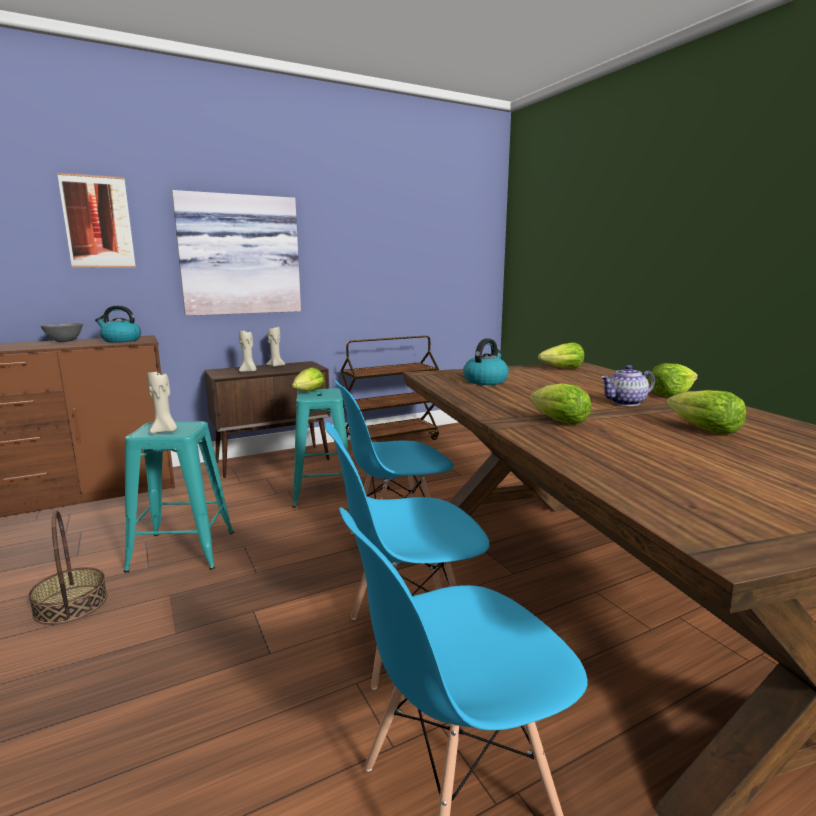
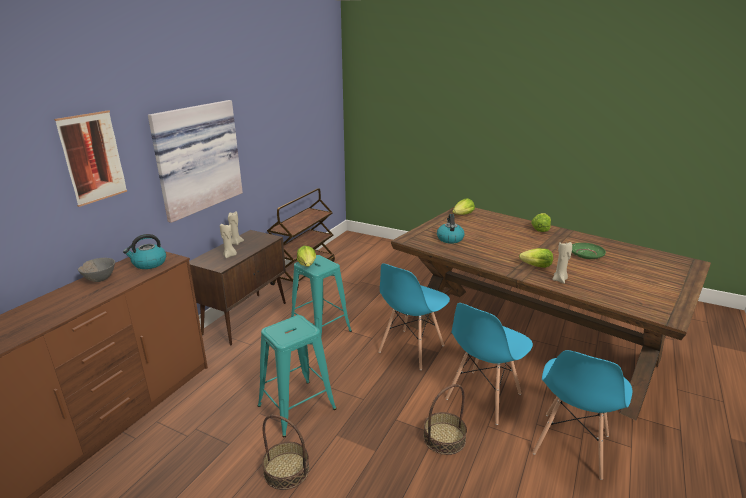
camera: 35 degrees left, 10 degrees up
(165, 431) = (294, 332): beige candle -> beige candle (560, 280)
(272, 665) = (444, 438): none -> basket
(625, 403) = (535, 242): teapot -> none
(702, 429) = (586, 255): lettuce -> green plate

